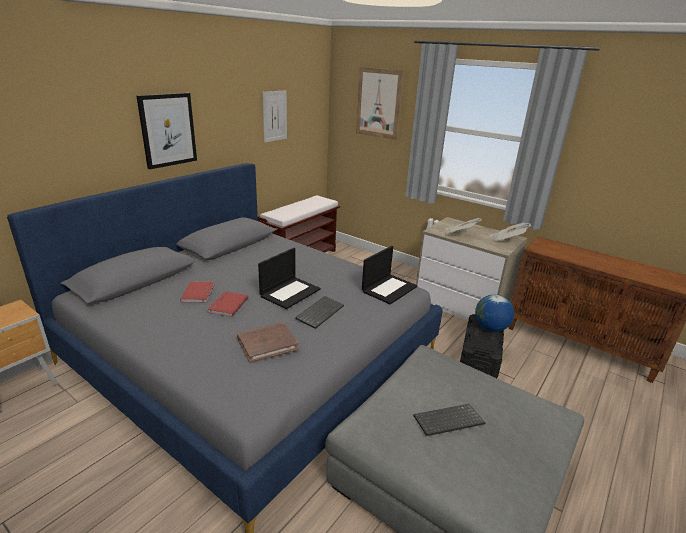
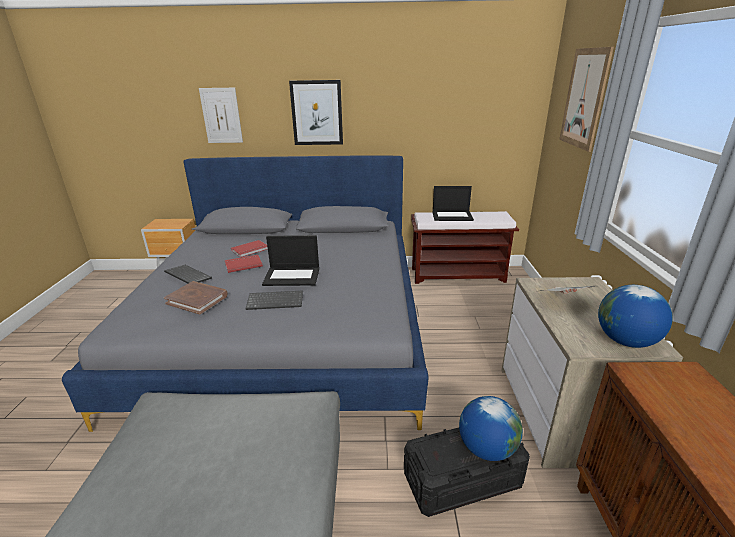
camera: 55 degrees right, 0 degrees up
(274, 116) = (450, 110): picture -> picture (221, 115)
(389, 288) = (369, 316): laptop -> laptop (452, 216)
(448, 422) = (189, 460): keyboard -> keyboard (186, 276)
(507, 240) = (625, 341): newspaper -> globe

